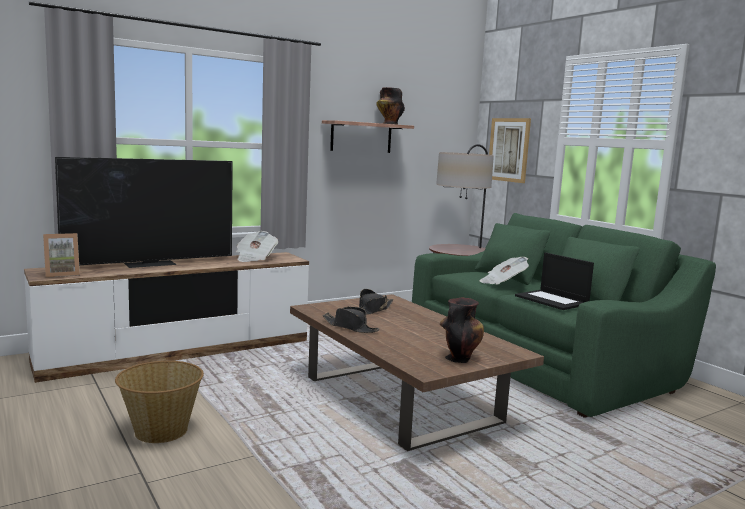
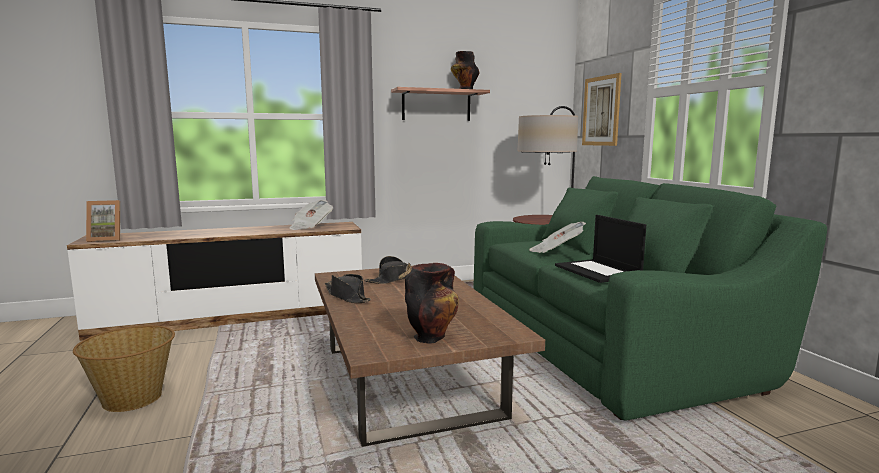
camera: 15 degrees right, 0 degrees up
(151, 263) = (204, 231): television -> none

